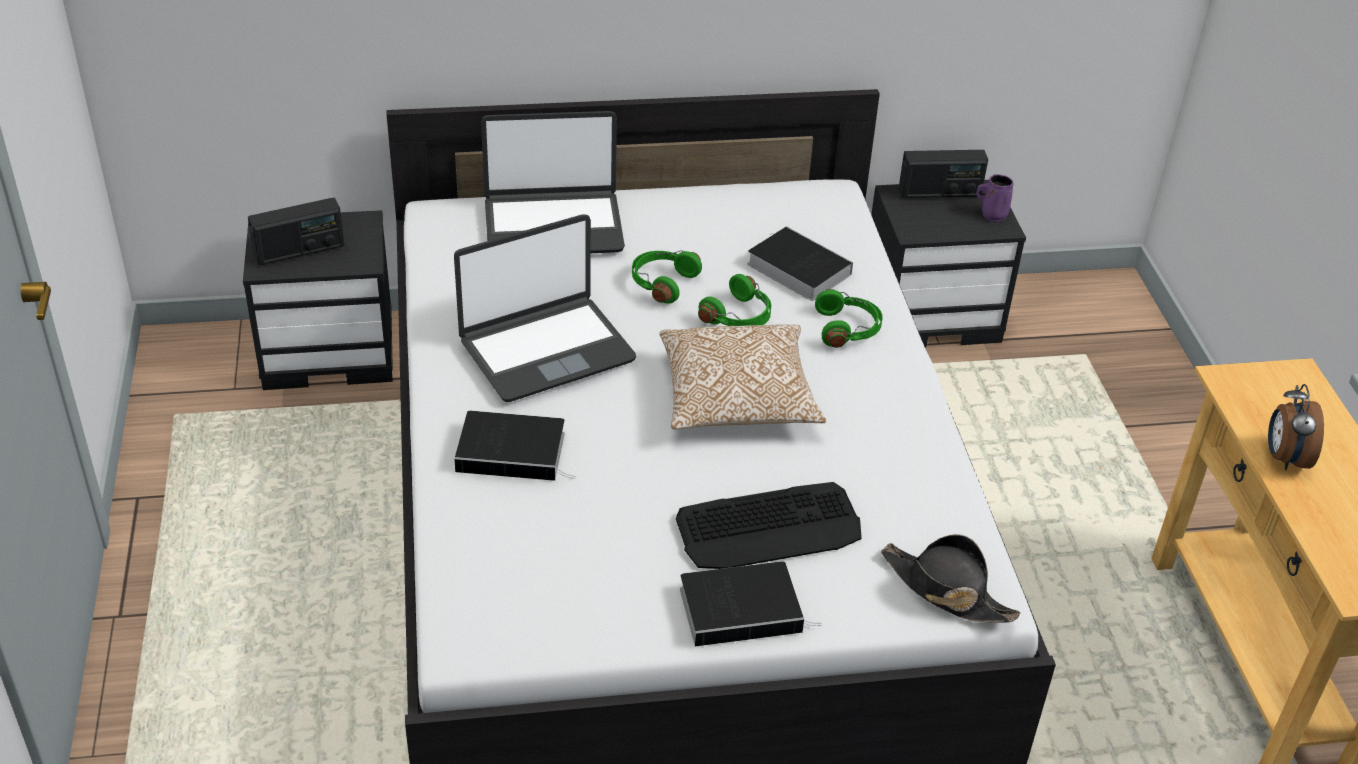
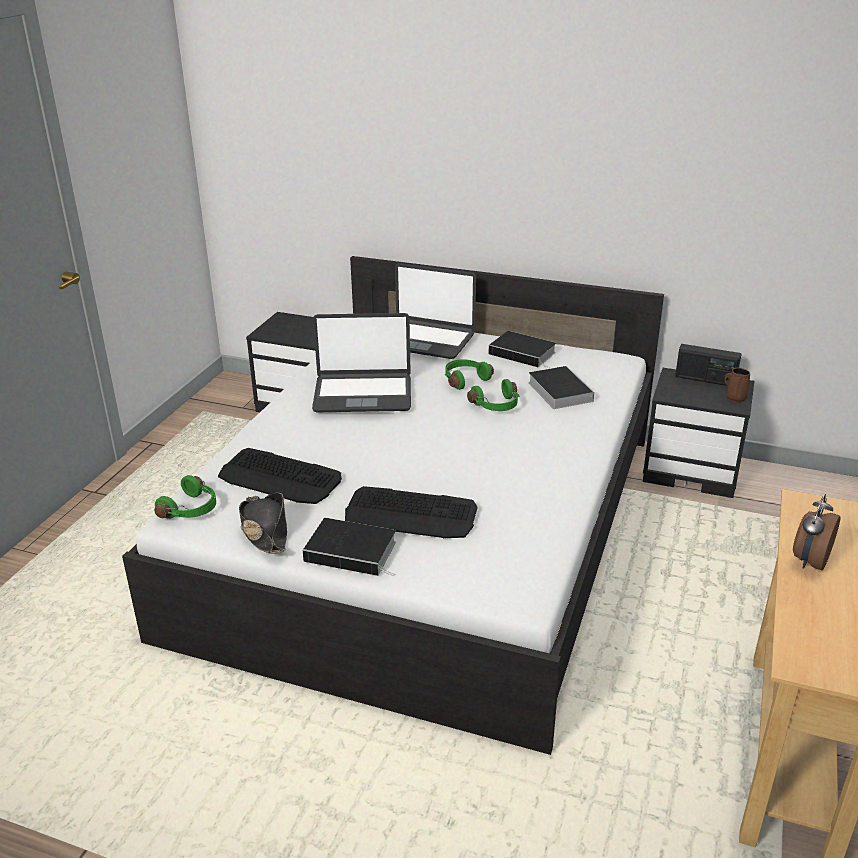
camera: 30 degrees right, 10 degrees down
(299, 251) = (287, 330): radio -> none
(514, 451) = (297, 437): book -> book (524, 353)
(551, 528) = (280, 478): none -> keyboard
(737, 399) = (456, 445): pillow -> none
(848, 329) = (564, 428): green headphones -> green headphones (191, 509)
(946, 590) = (497, 583): black hat -> black hat (265, 530)
(992, 214) = (734, 398): purple mug -> brown mug

